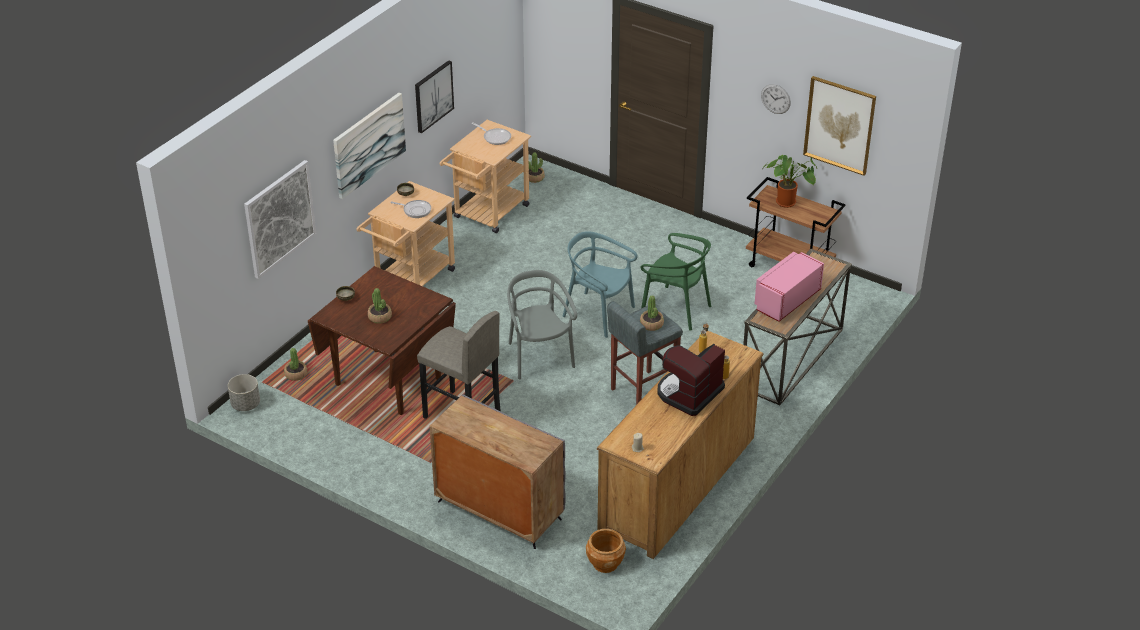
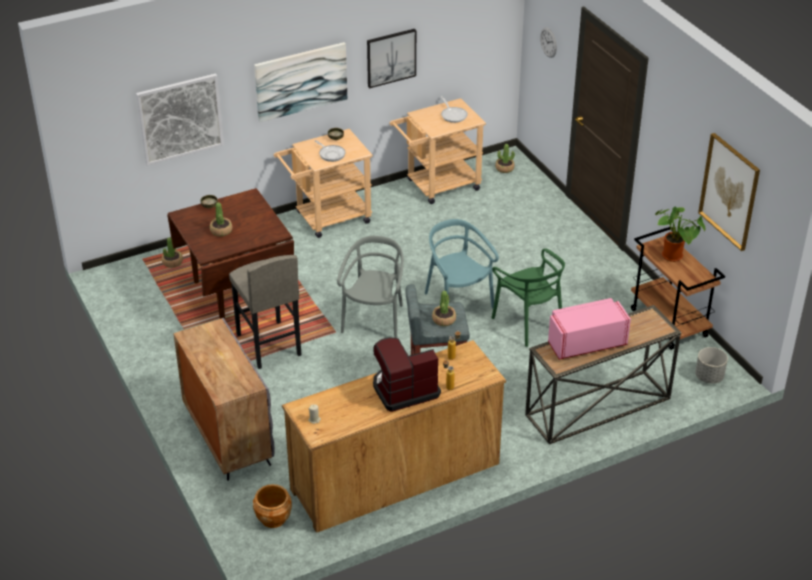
camera: 30 degrees right, 0 degrees up
(246, 404) = (115, 272): grey planter -> grey planter (709, 377)
(775, 98) = (685, 148): wall clock -> wall clock (548, 42)

